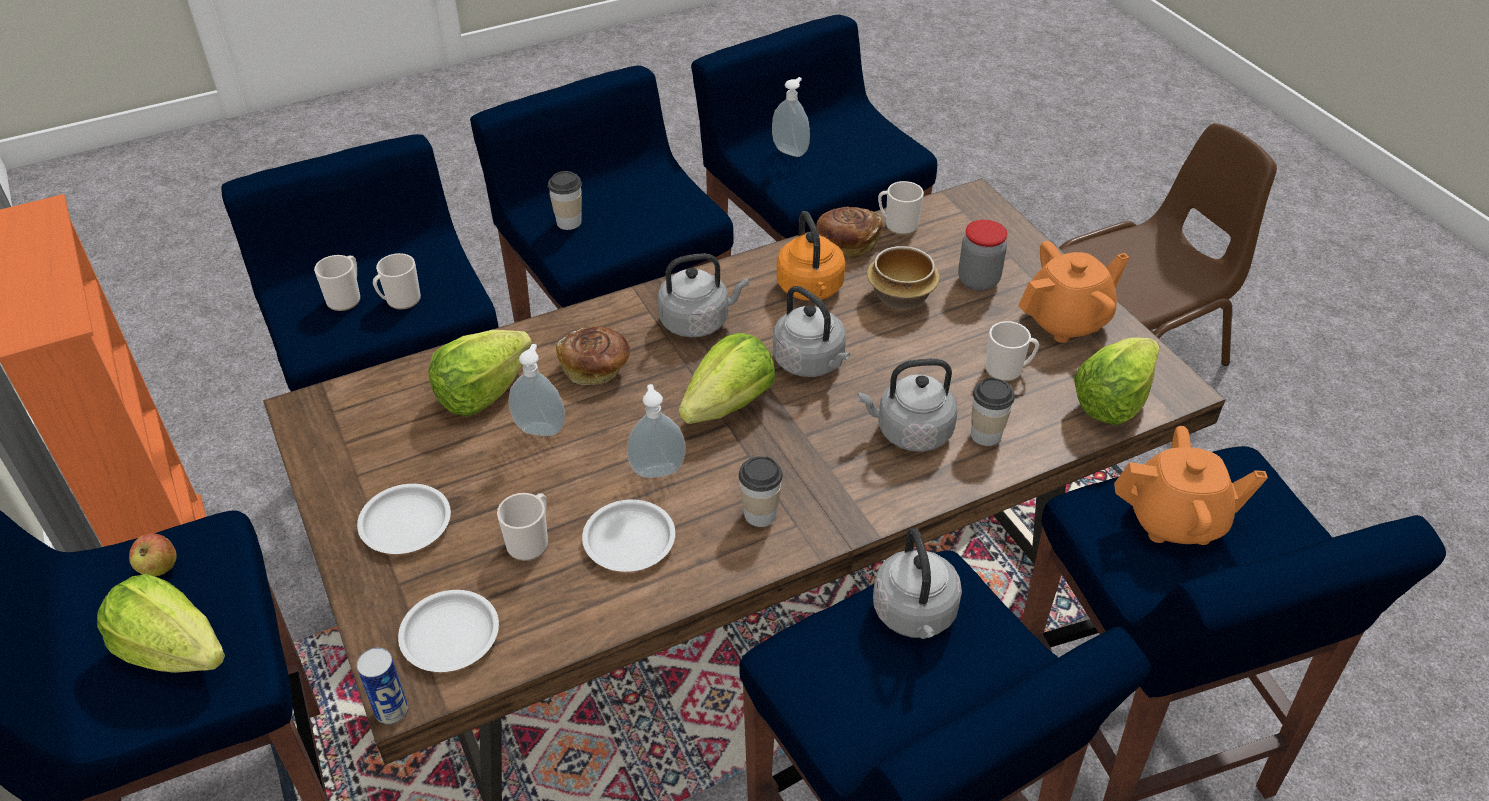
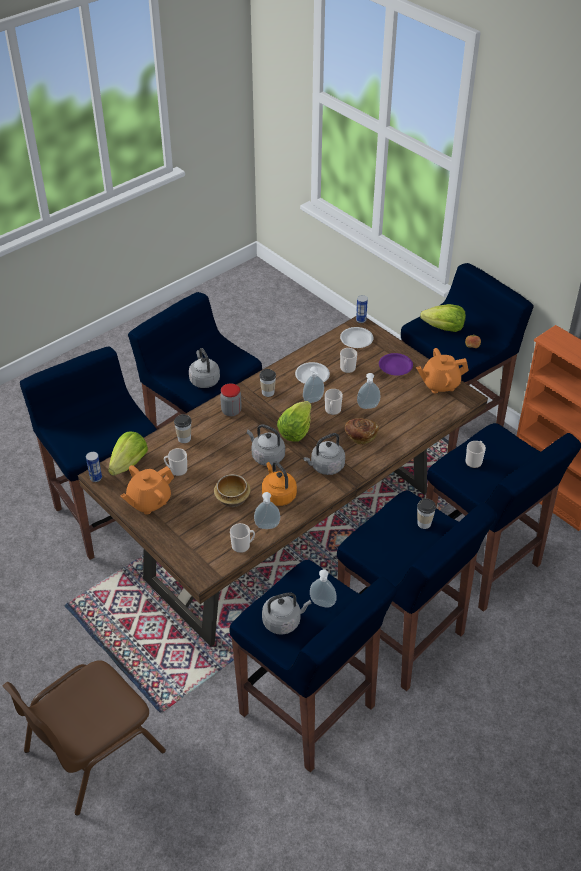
camera: 165 degrees right, 0 degrees up
(346, 298) = (500, 457): mug -> mug (332, 411)
(405, 524) = (395, 366): white plate -> purple plate
(482, 392) = (401, 416): lettuce -> none
(847, 243) = (267, 527): bread -> soap dispenser
(910, 432) = (216, 434): grey kettle -> grey kettle (283, 621)
(978, 281) = (194, 517): jar -> jar (231, 411)
(1176, 520) = (106, 428): orange teapot -> orange teapot (440, 384)
(1183, 385) = (96, 478): none -> can

